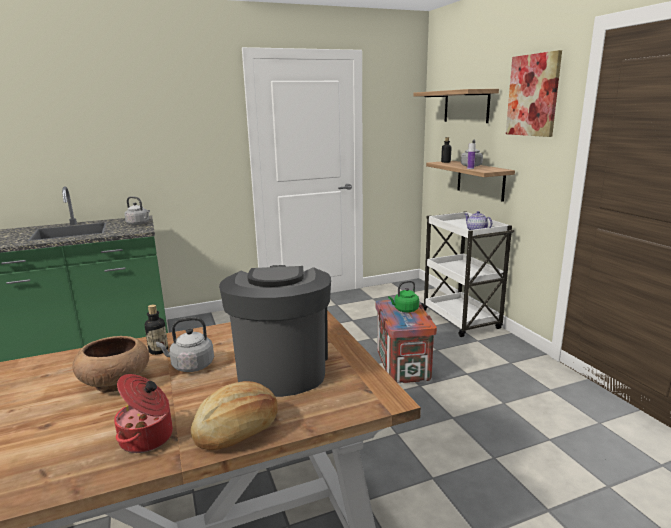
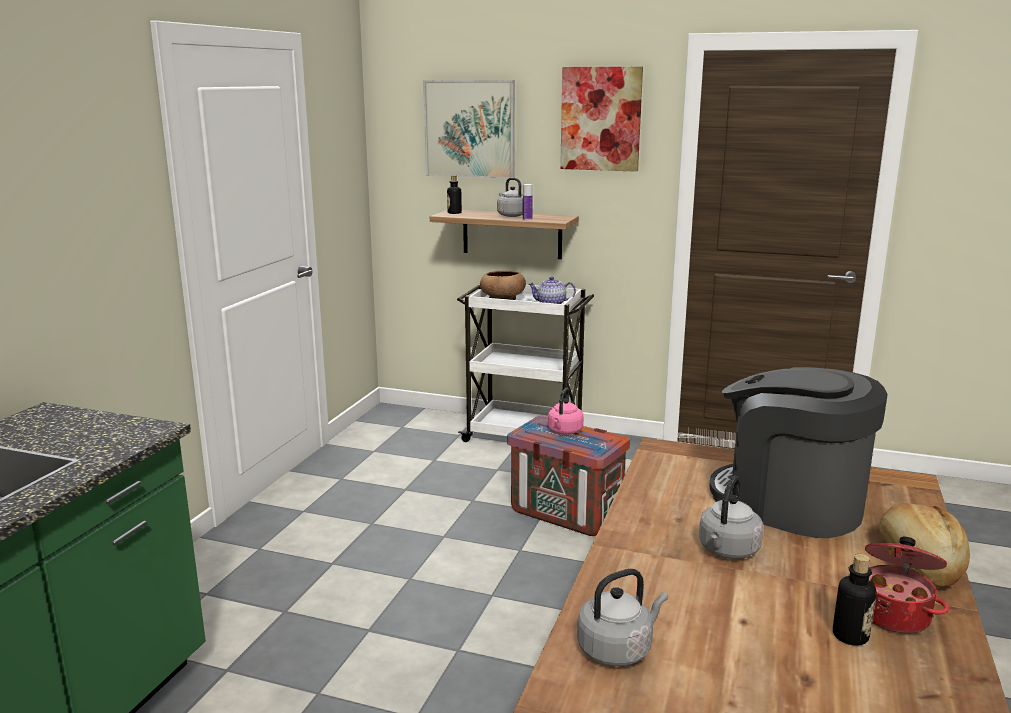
camera: 50 degrees left, 0 degrees up
(115, 381) = (720, 608): brown bowl -> brown bowl (502, 299)
(139, 224) = (90, 422): grey kettle -> grey kettle (618, 649)
(158, 350) = (651, 560): bottle -> bottle (850, 636)
(405, 310) = (564, 431): green kettle -> pink kettle
(466, 106) = (469, 129): shelf -> picture

